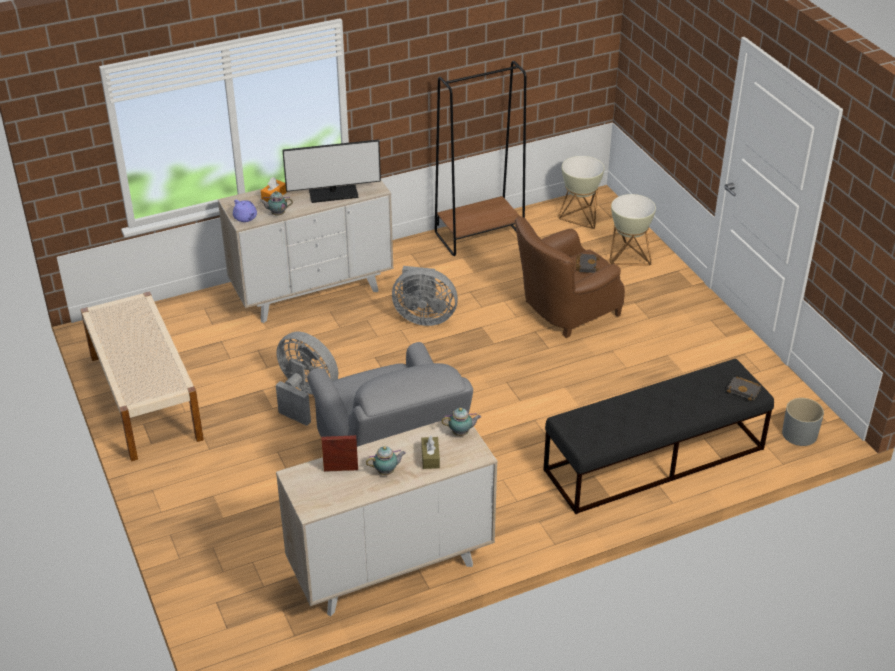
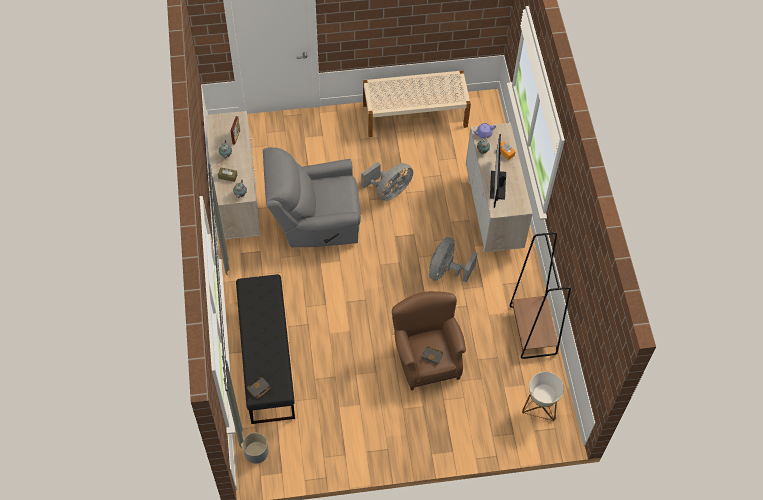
camera: 105 degrees right, 20 degrees up
(628, 258) = (478, 422): planter -> none

